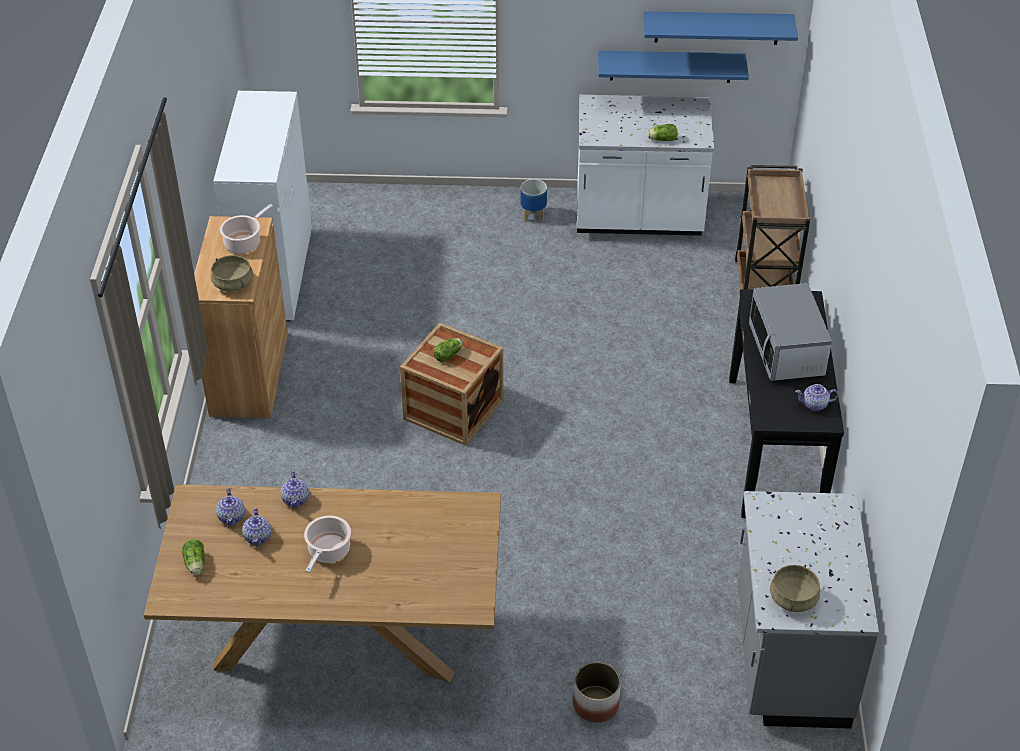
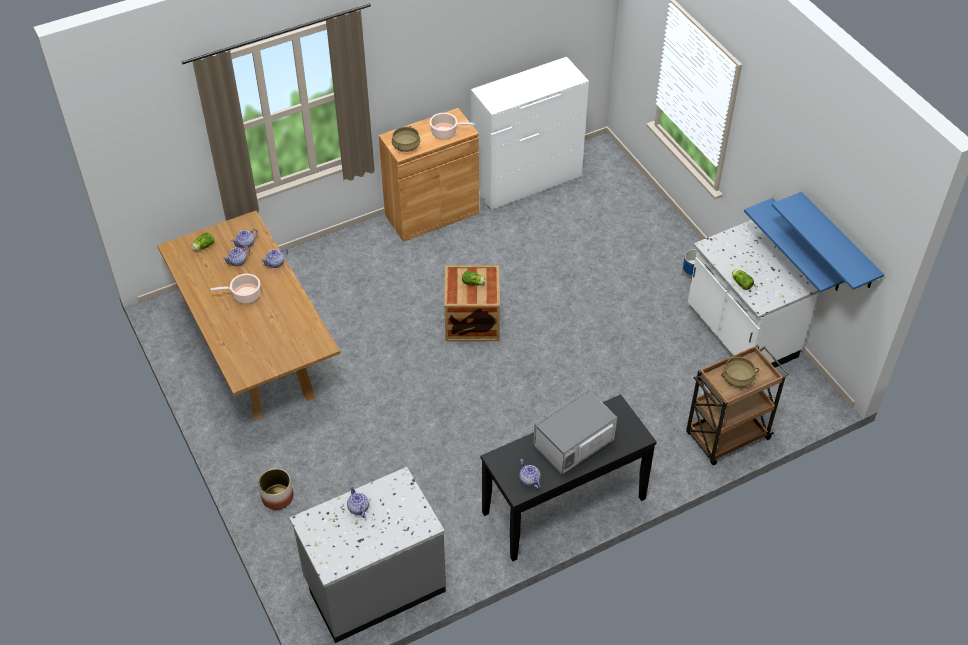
camera: 60 degrees right, 5 degrees up
(782, 557) = (358, 508): none -> teapot
(793, 599) = (325, 527): beige cooking pot -> beige cooking pot (737, 378)

